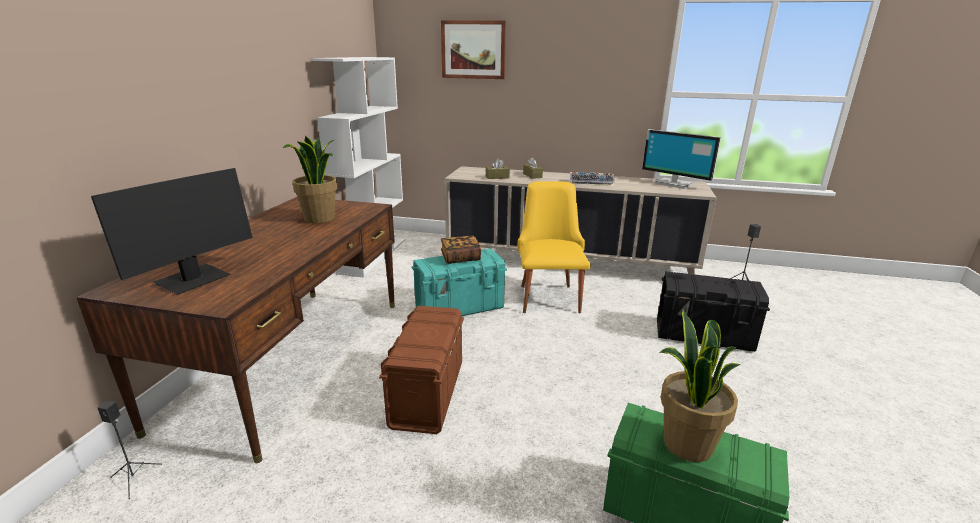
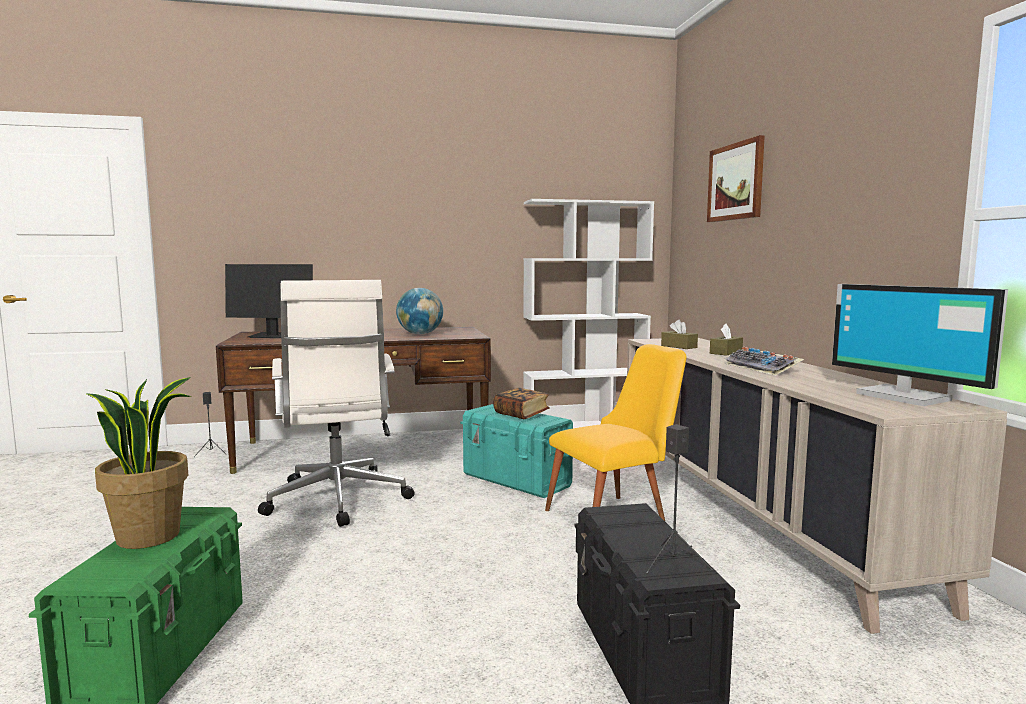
camera: 65 degrees right, 15 degrees down
(319, 219) = (420, 334): potted plant -> globe
(427, 394) = (337, 500): brown storage box -> white office chair
(674, 184) = (904, 396): monitor -> monitor turned 45 degrees counterclockwise

